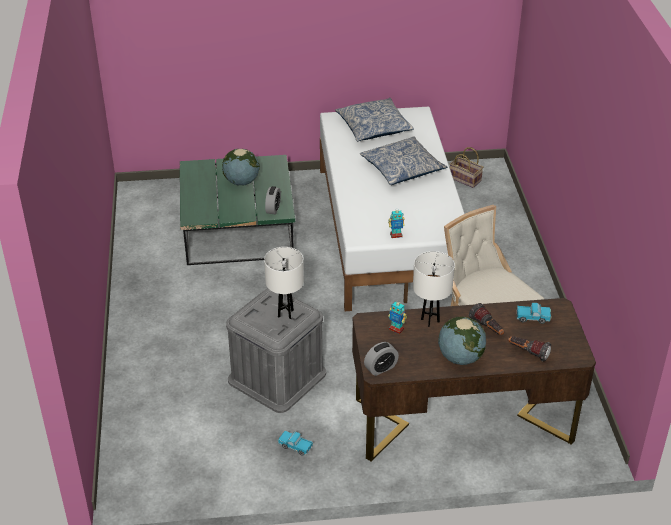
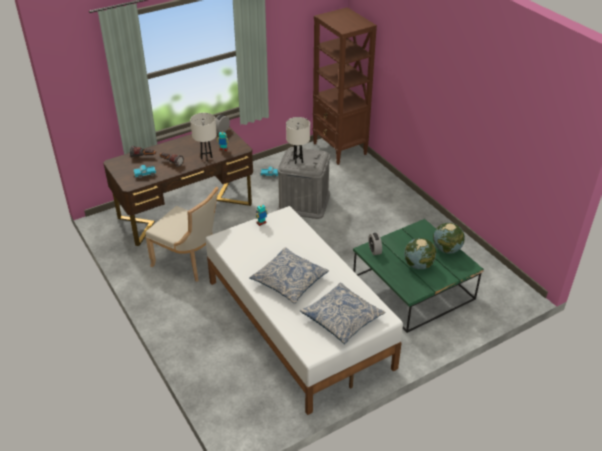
camera: 155 degrees right, 0 degrees up
(138, 463) = (340, 149): none -> brown bookcase
(460, 357) = (181, 145): globe -> globe (447, 249)
(466, 179) = (259, 408): basket -> none

